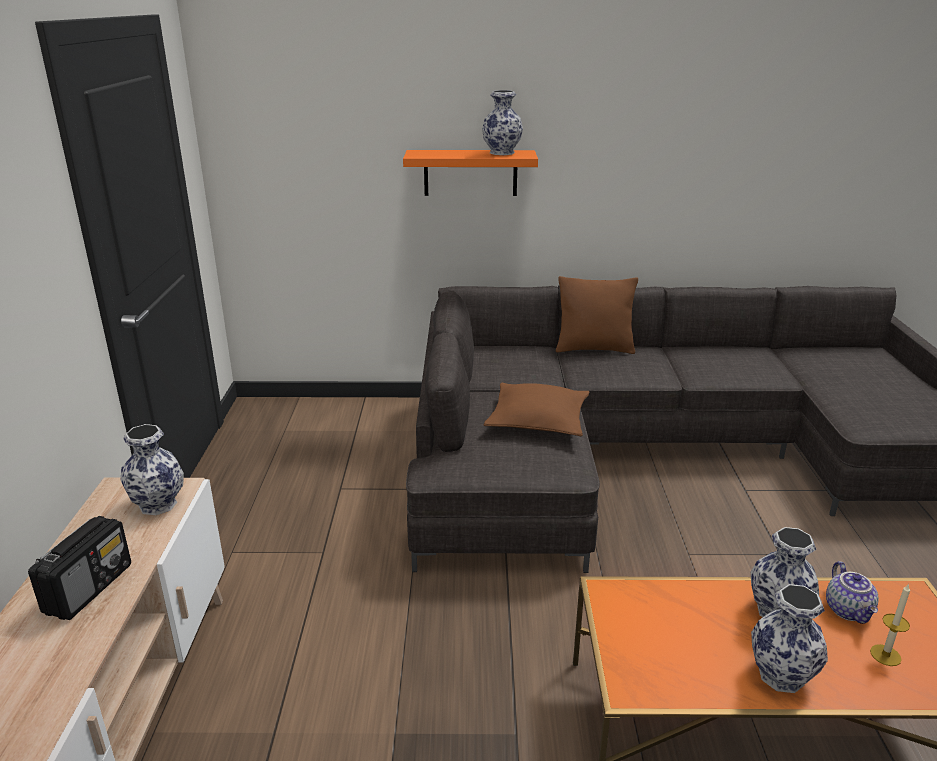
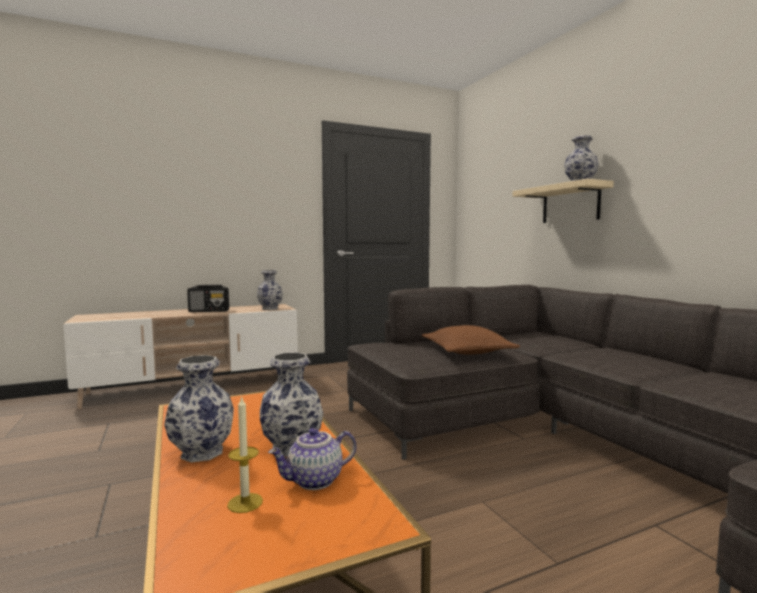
camera: 65 degrees right, 20 degrees down
(470, 173) = (570, 204): orange shelf -> beige shelf
(594, 349) = (623, 352): brown pillow -> none

